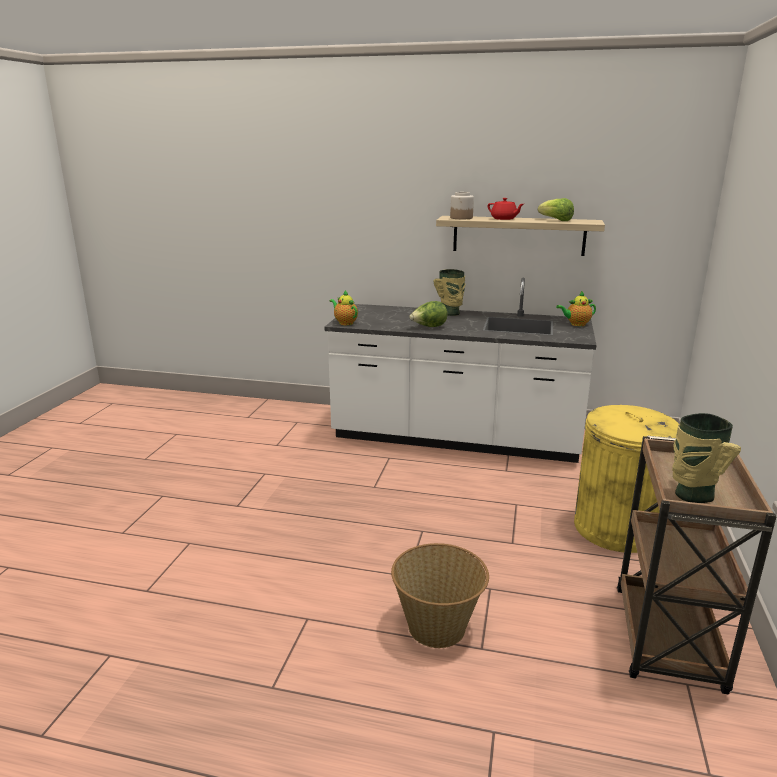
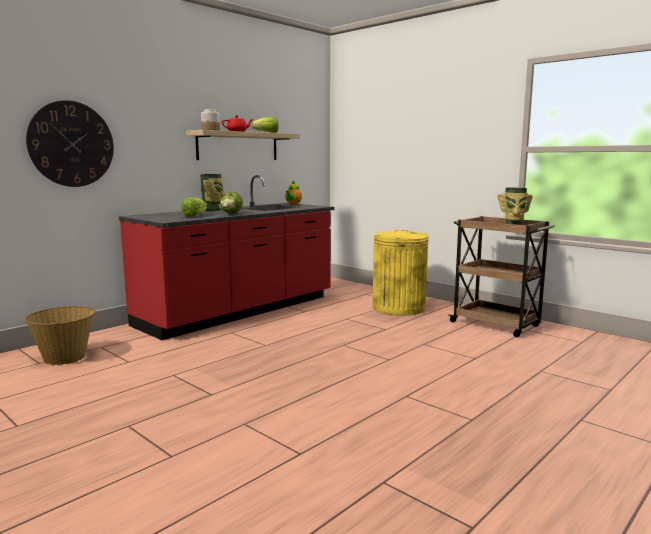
camera: 60 degrees left, 10 degrees down
(316, 229) = (71, 144): none -> wall clock
(345, 323) = (168, 220): teapot -> none
(391, 321) = (194, 216): none -> lettuce
(438, 626) = (447, 363): basket -> basket (65, 357)
(455, 437) = (239, 311): white counter -> red counter

